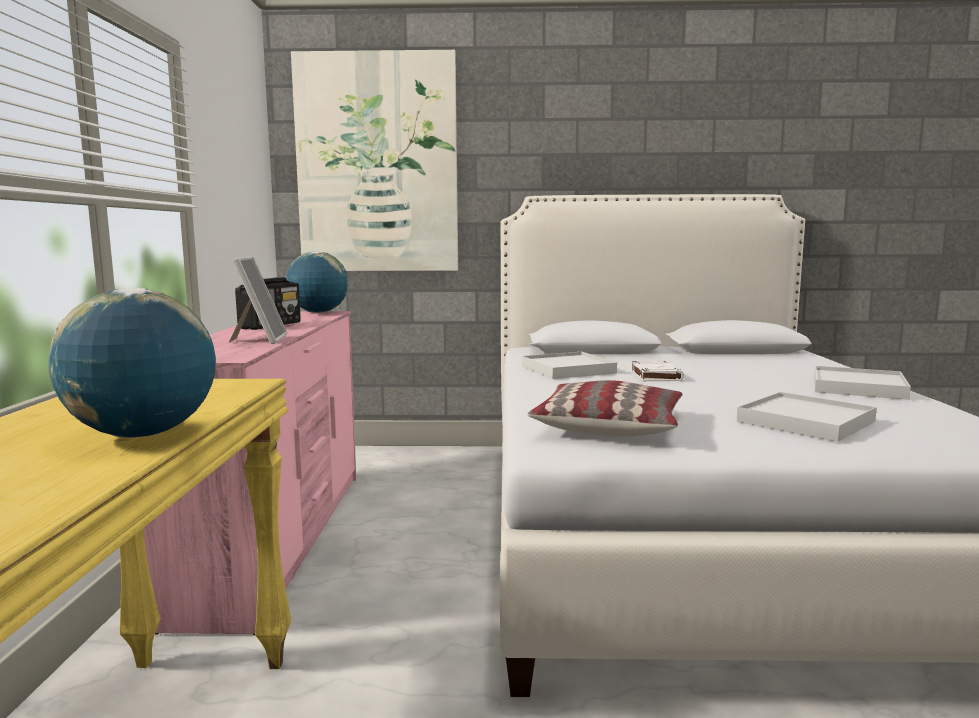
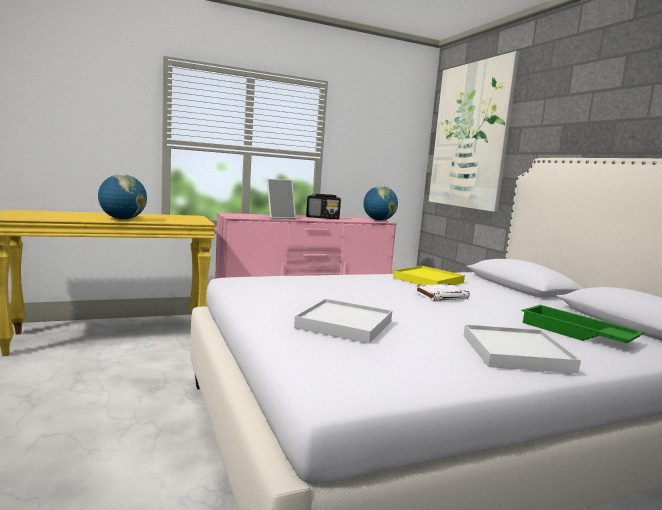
camera: 65 degrees right, 0 degrees up
(567, 370) = (428, 280): white tray -> yellow tray
(609, 425) = (283, 285): pillow -> none
(779, 366) = (575, 333): none -> green tray

